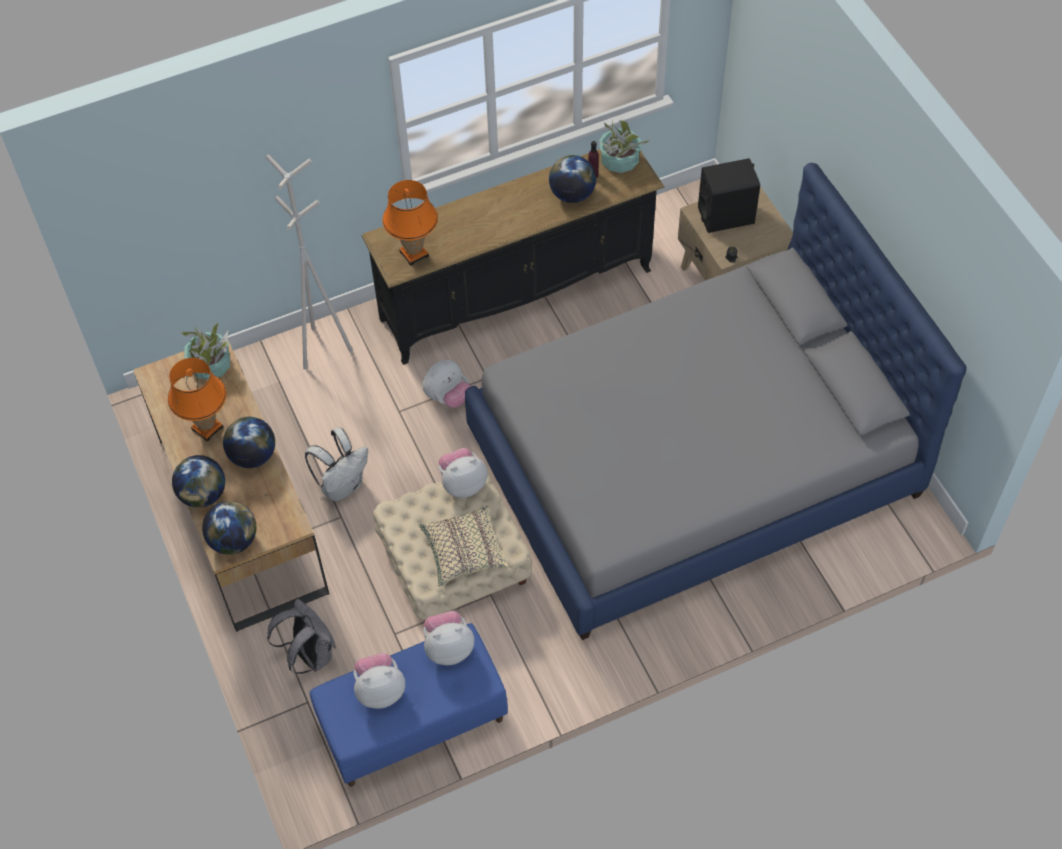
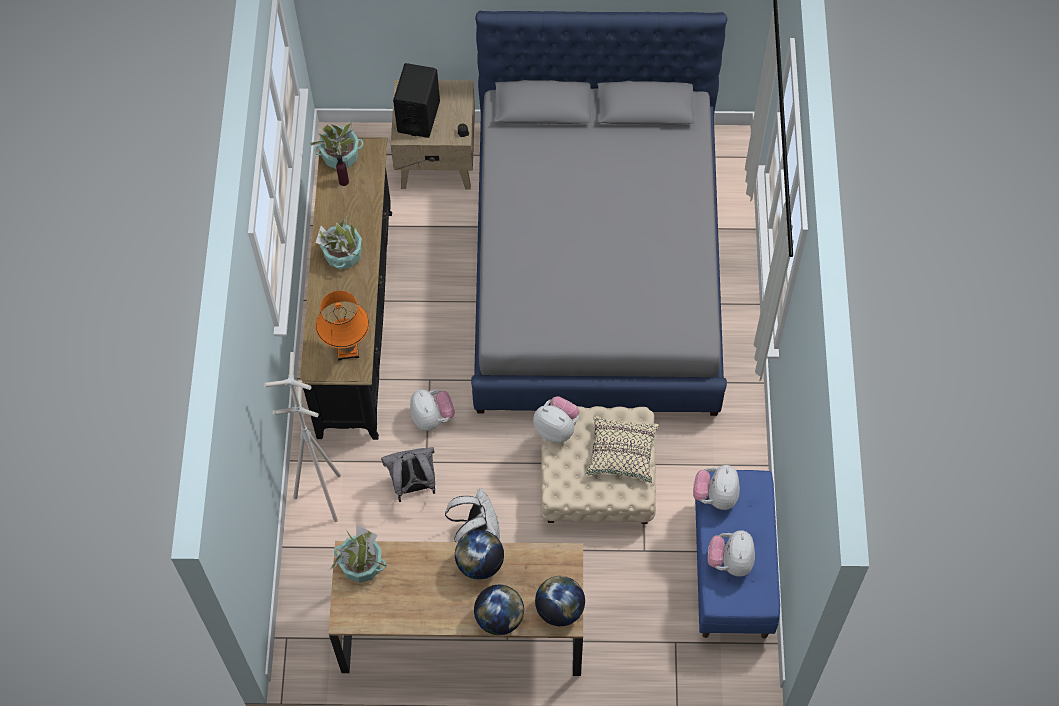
camera: 65 degrees left, 5 degrees up
(207, 428) = (429, 590): orange table lamp -> none
(310, 654) = (631, 624): grey backpack -> grey backpack (413, 485)
(463, 483) = (557, 428): plush toy -> plush toy turned 120 degrees clockwise
(513, 207) = (343, 254): none -> potted plant
(572, 194) = (356, 205): globe -> none

